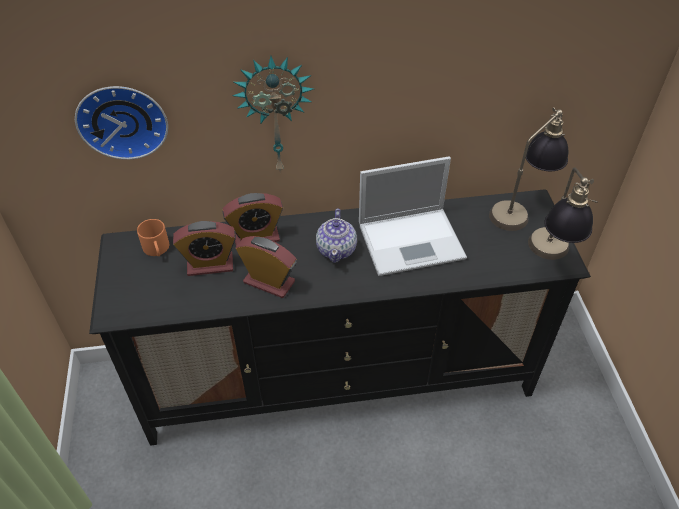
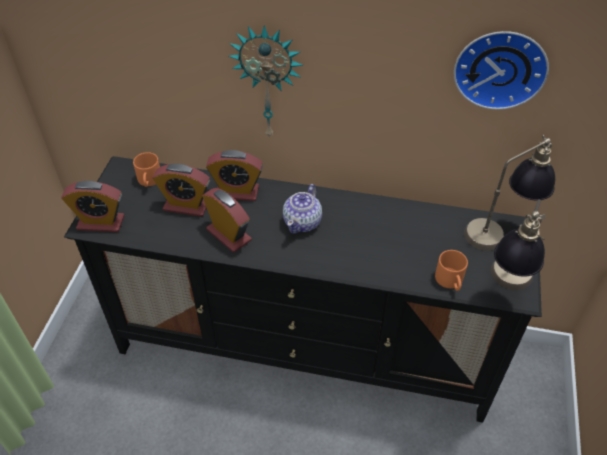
camera: 20 degrees right, 0 degrees up
(122, 119) = (134, 58): wall clock -> wall clock (500, 67)
(125, 307) = (101, 223): none -> alarm clock
(413, 240) = (377, 233): laptop -> none
(500, 267) = (451, 281): none -> orange mug

